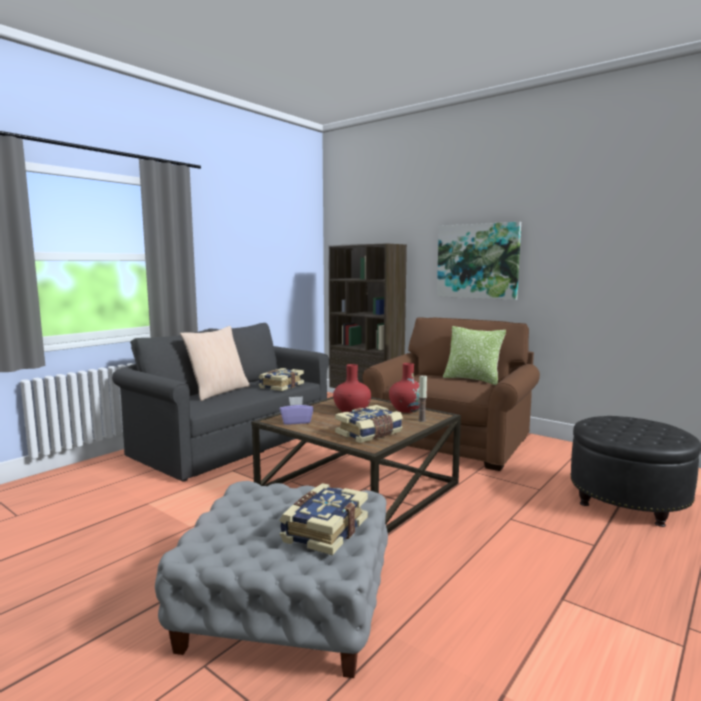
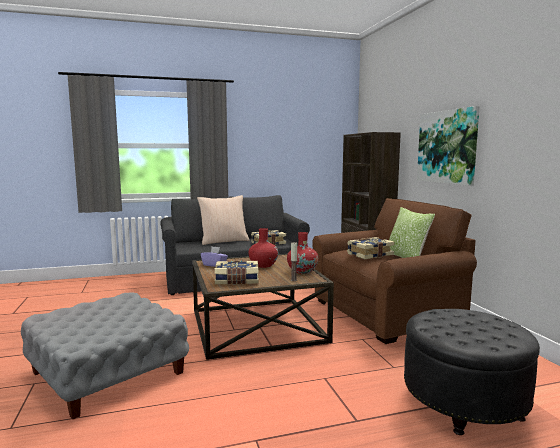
camera: 35 degrees right, 0 degrees up
(323, 530) = (109, 326): book -> book (369, 254)

